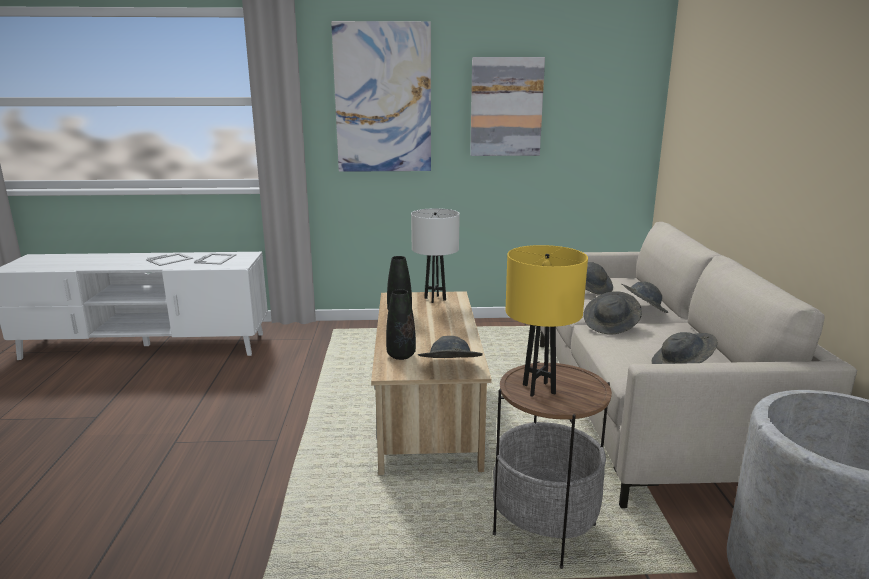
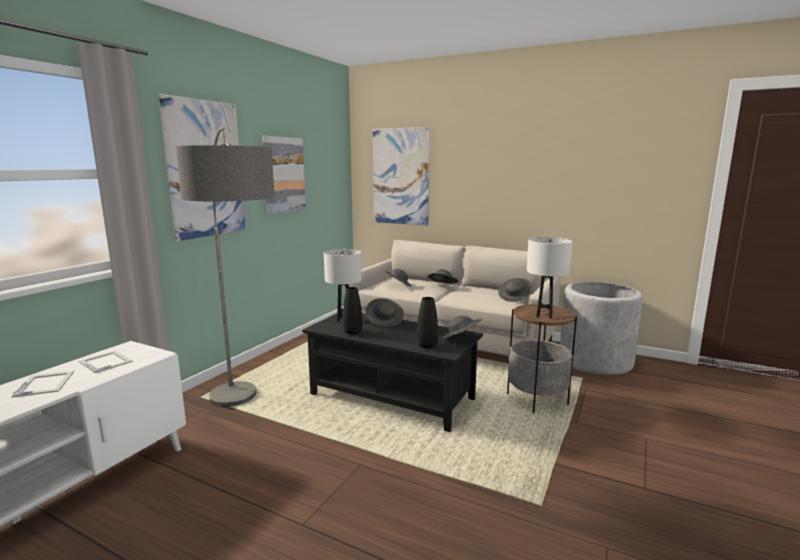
camera: 60 degrees left, 5 degrees down
(309, 361) = (243, 421): none -> floor lamp
(428, 414) = (392, 397): beige coffee table -> black coffee table
(538, 389) = (544, 315): yellow table lamp -> white table lamp
(611, 325) = (454, 295): grey hat -> grey hat (385, 321)
(703, 118) = (400, 177): none -> picture

